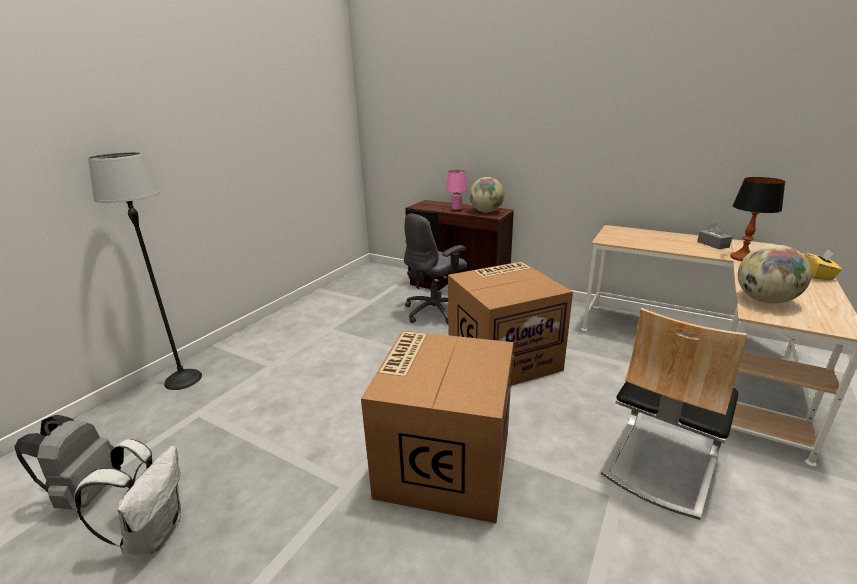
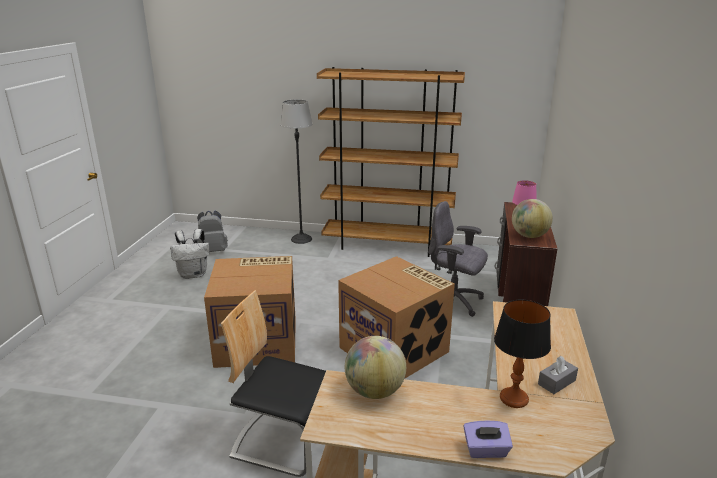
camera: 70 degrees right, 0 degrees up
(285, 320) = (387, 245): none -> brown bookcase
(817, 275) = (486, 450): yellow tissue box -> purple tissue box

